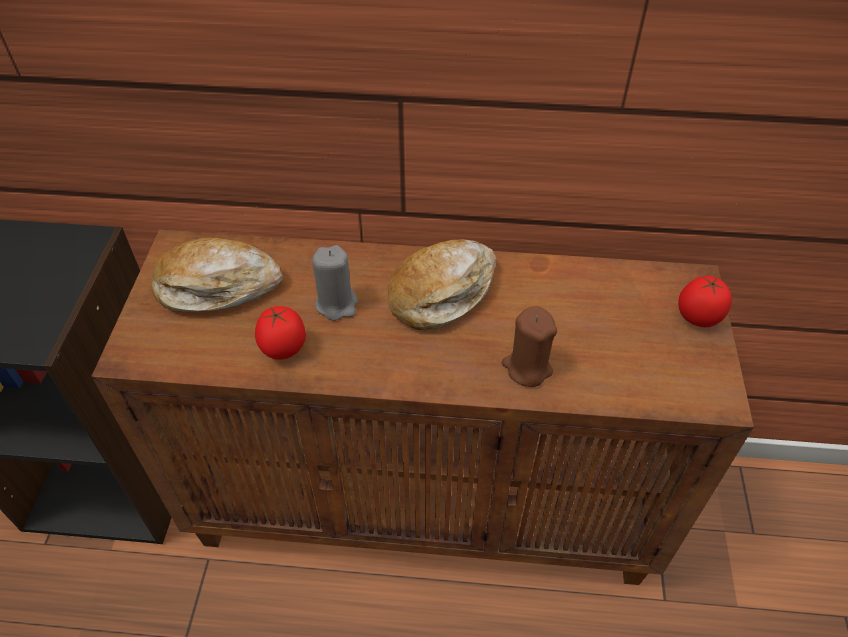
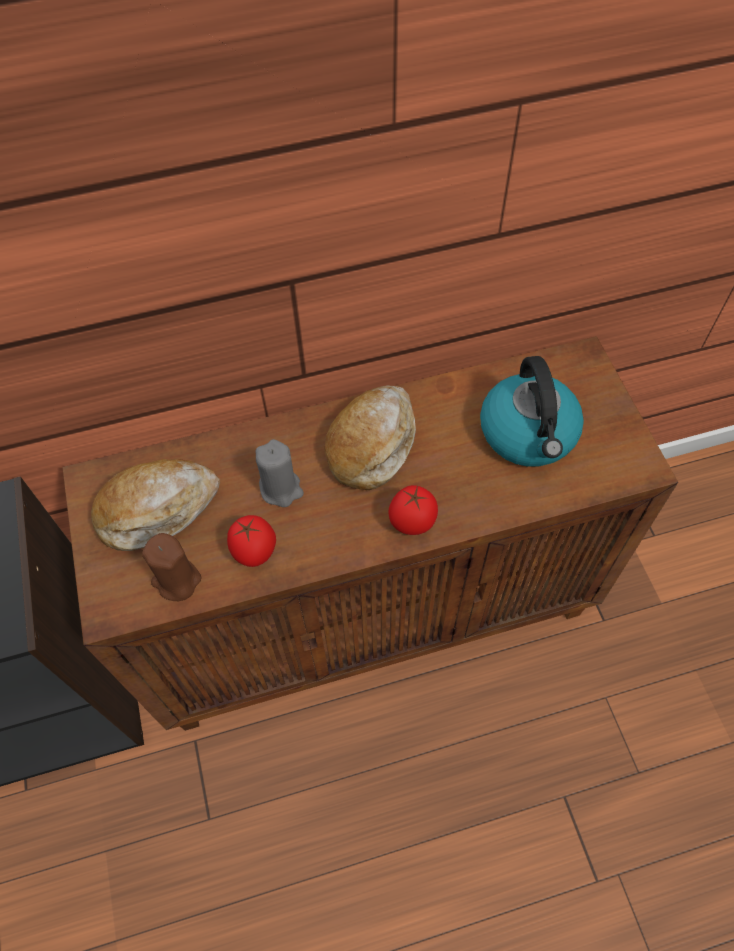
camera: 20 degrees left, 10 degrees up
(527, 368) = (478, 493): brown candle -> brown candle (176, 580)
(605, 331) = (528, 434): none -> kettle
(697, 318) = (598, 395): tomato -> tomato (412, 522)

